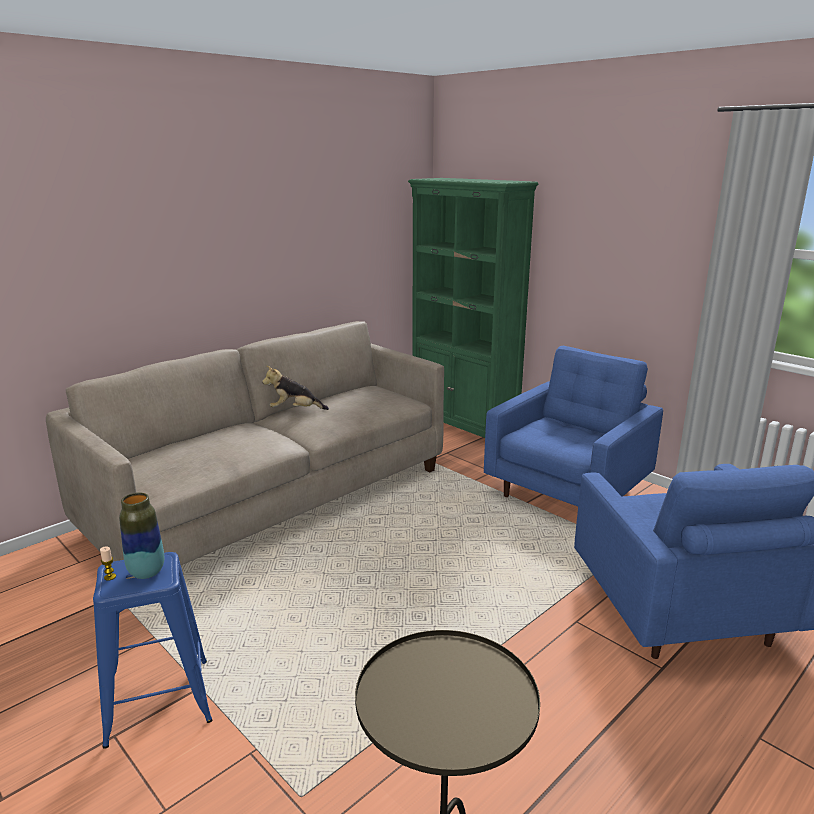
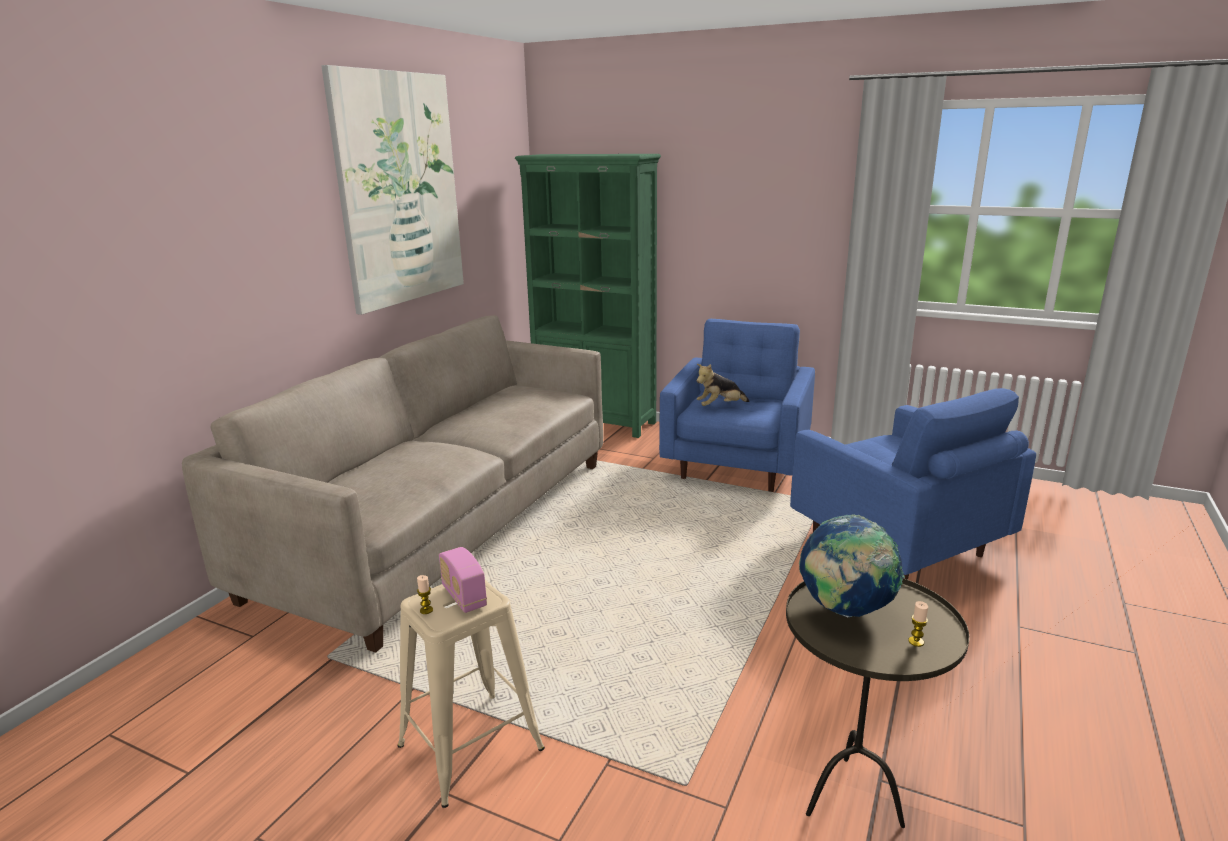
camera: 20 degrees left, 0 degrees up
(146, 572) = (464, 597): vase -> radio
(159, 702) = (470, 747): blue stool -> beige stool
(281, 206) = (399, 190): none -> picture
(295, 410) = (457, 419): plush toy -> plush toy (720, 406)
(429, 675) = (844, 610): none -> globe
(467, 731) = (916, 642): none -> candle

